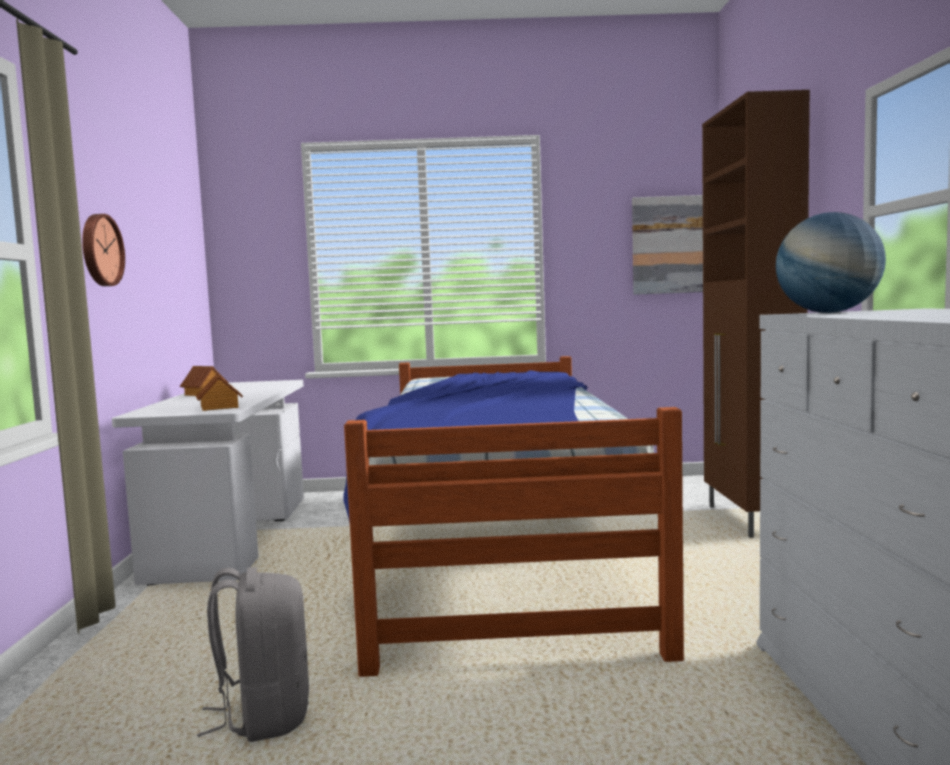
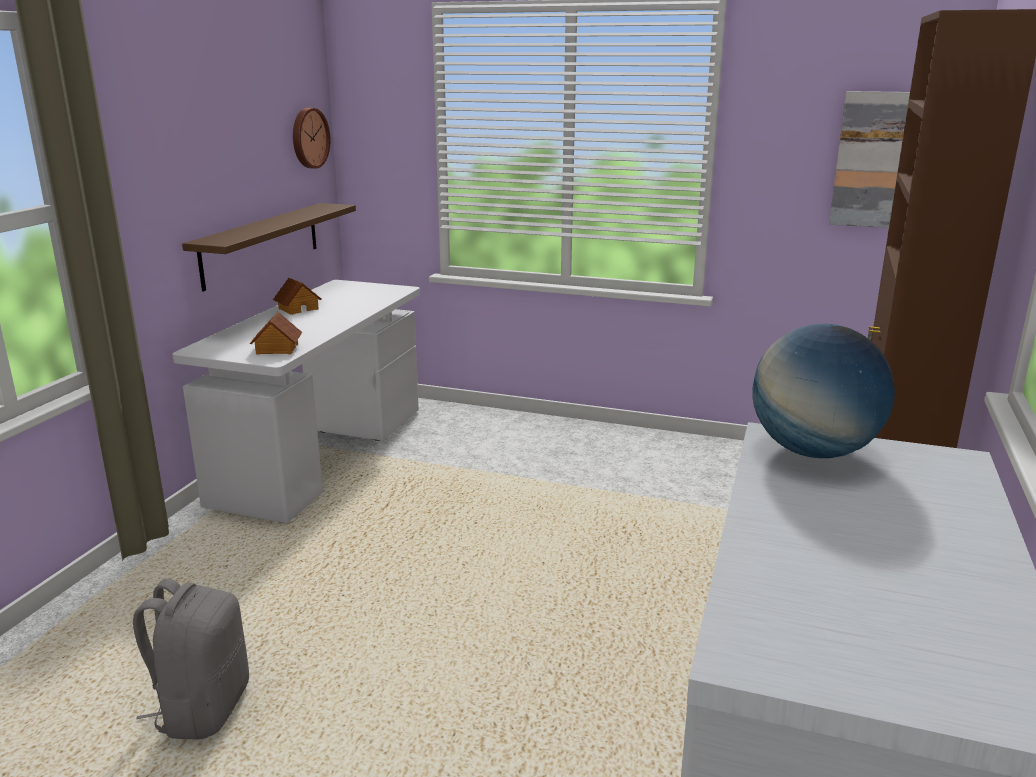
camera: 20 degrees right, 15 degrees up
(100, 250) = (161, 178): wall clock -> wall clock (308, 138)
(165, 336) = (261, 244): none -> brown shelf
(497, 552) = (551, 540): bed -> none

